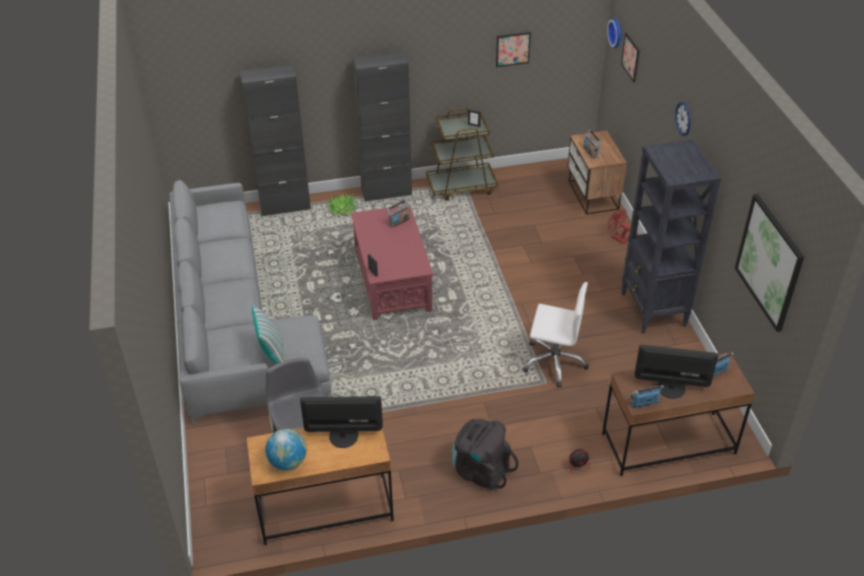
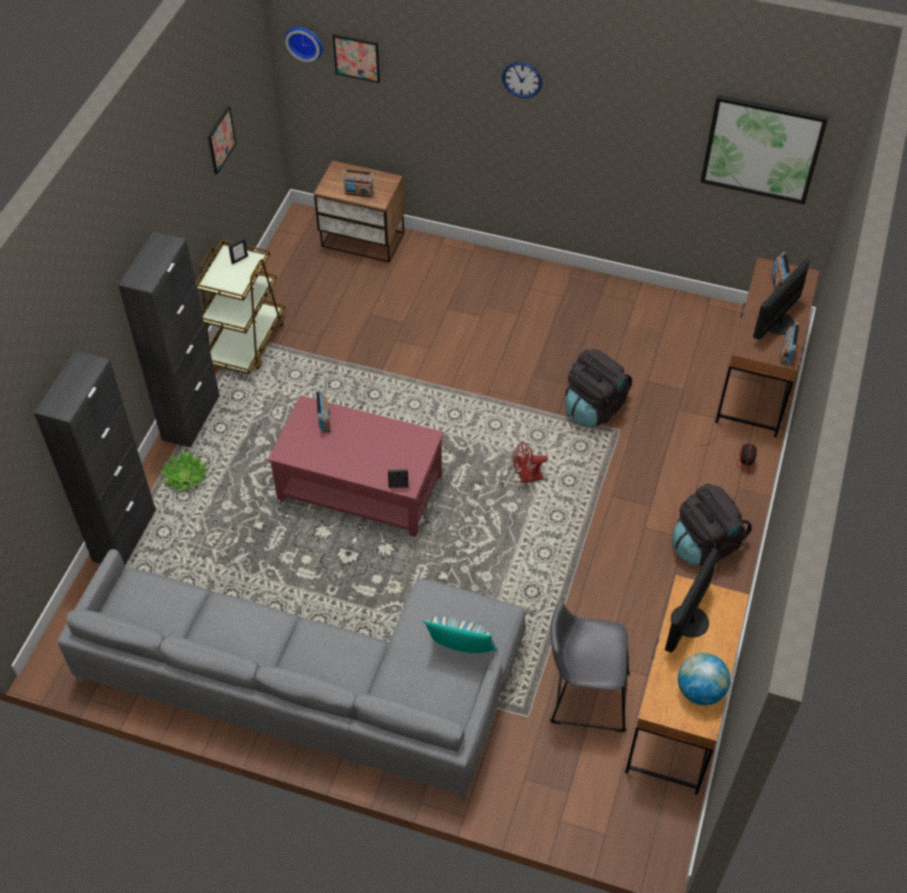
camera: 60 degrees left, 10 degrees up
(554, 362) = (594, 408): white office chair -> black backpack
(617, 237) = (447, 258): red fan -> red fan (526, 477)
(653, 310) = (576, 291): black bookcase -> none

